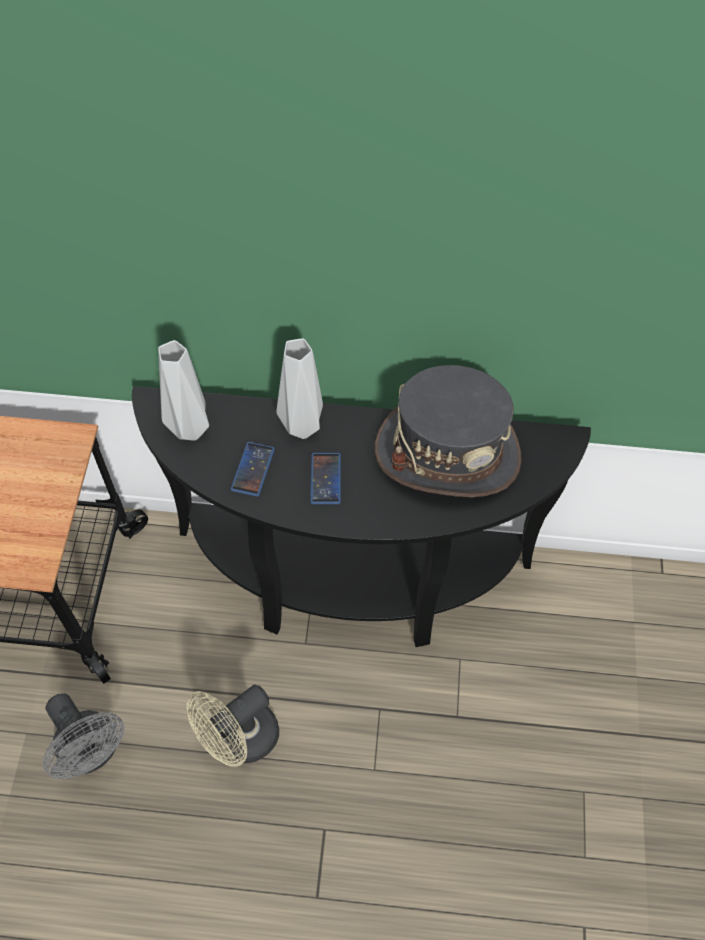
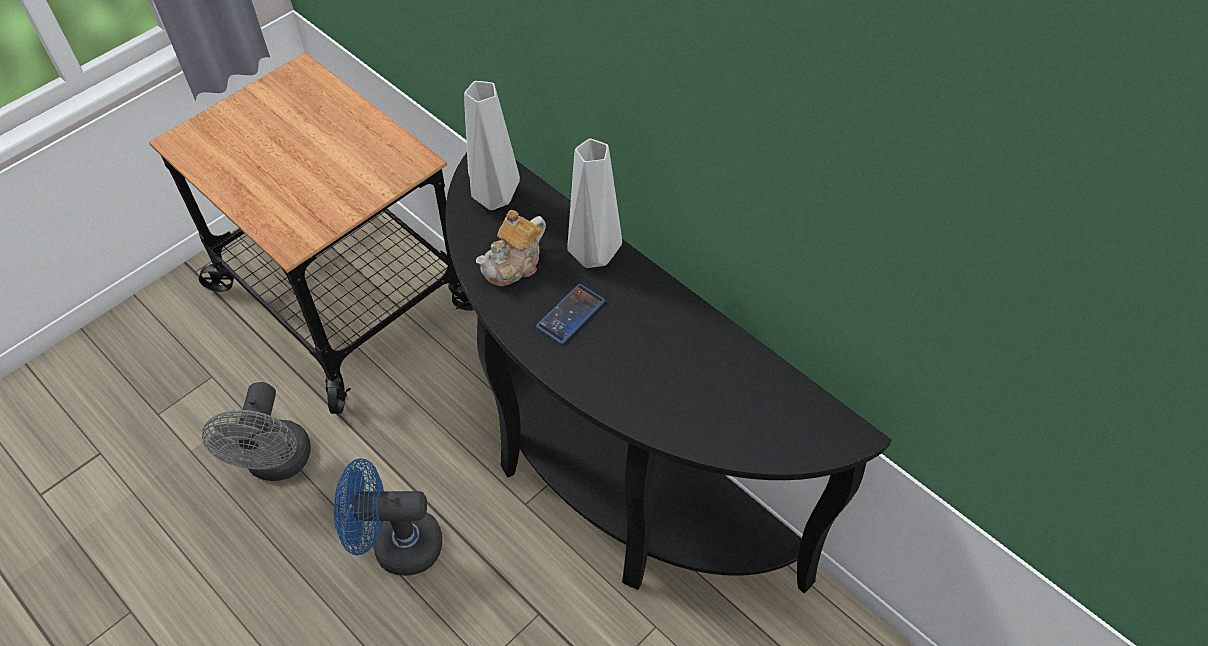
camera: 40 degrees right, 5 degrees down
(239, 740) = (396, 545): beige fan -> blue fan
(253, 469) = (514, 265): phone -> teapot
(447, 452) = (711, 366): grey hat -> none

